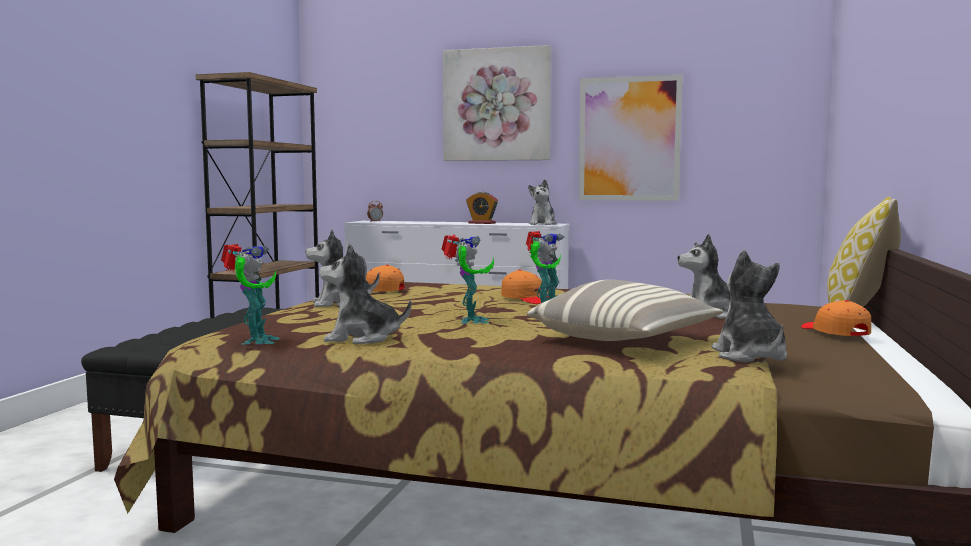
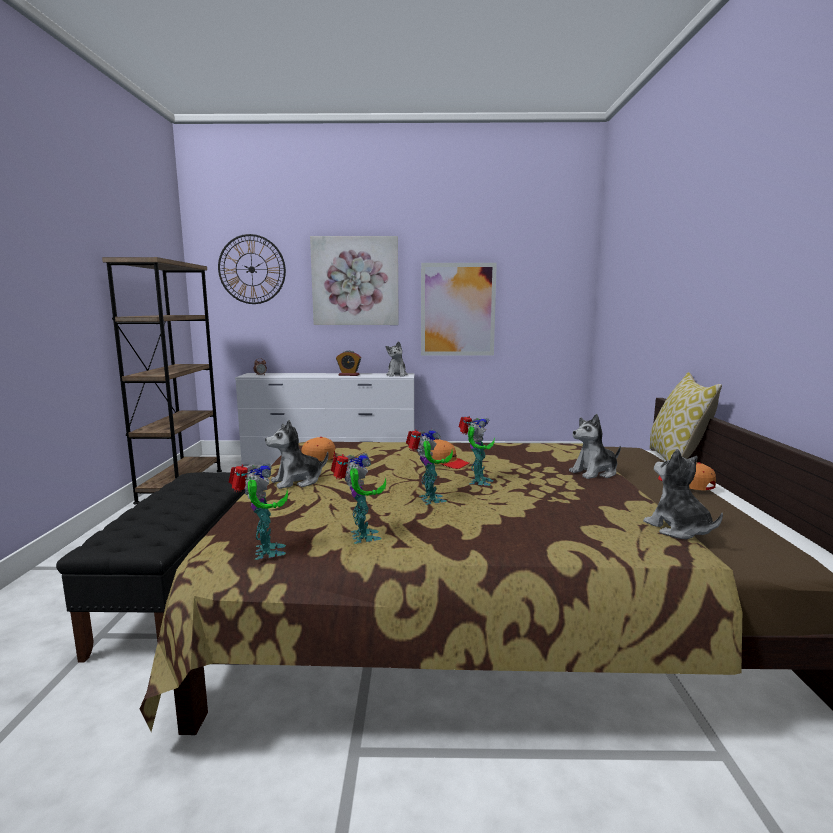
camera: 15 degrees left, 5 degrees up
(362, 338) = (361, 537): plush toy -> toy robot
(374, 94) = (251, 269): none -> wall clock
(624, 340) = (571, 516): pillow -> none

